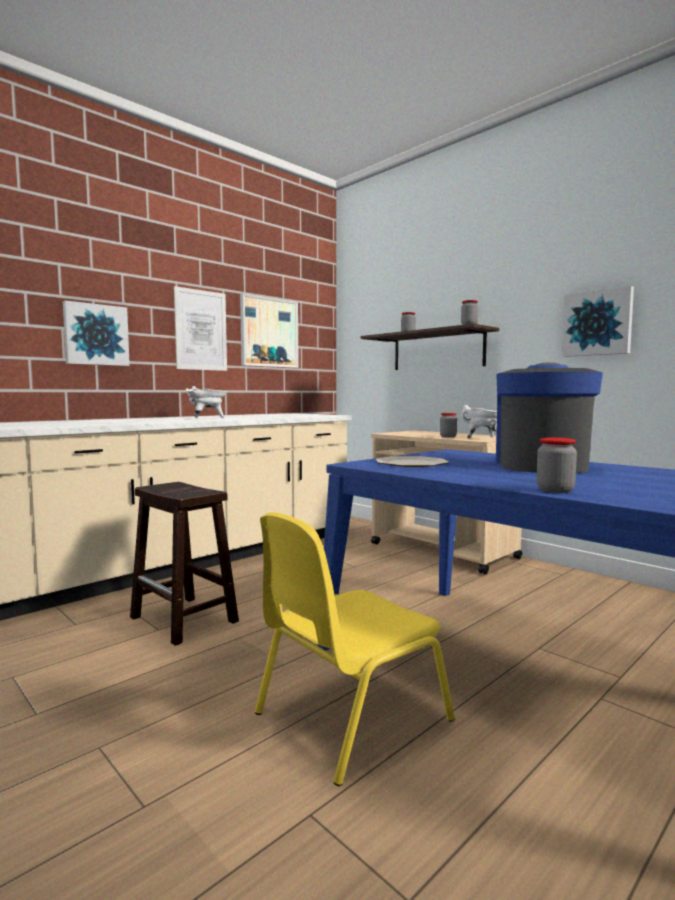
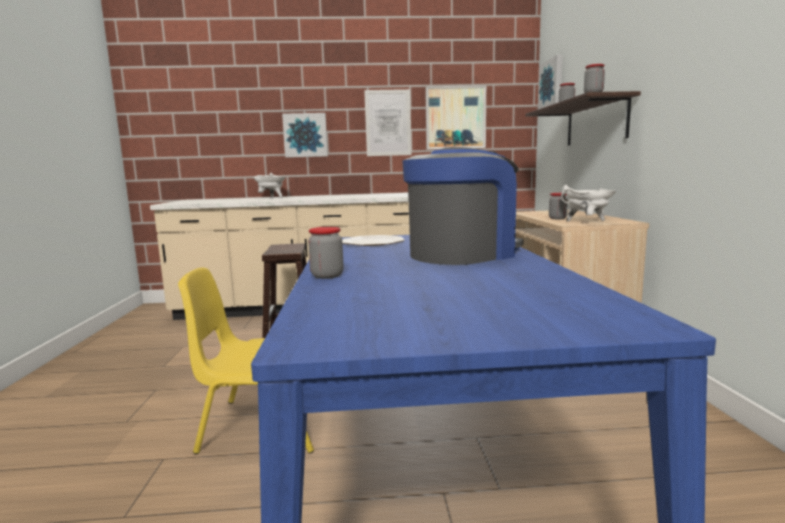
camera: 40 degrees right, 5 degrees up
(206, 418) = (369, 195): white cooking pot -> white cooking pot (271, 198)
(597, 323) = (727, 74): picture -> picture (552, 84)

